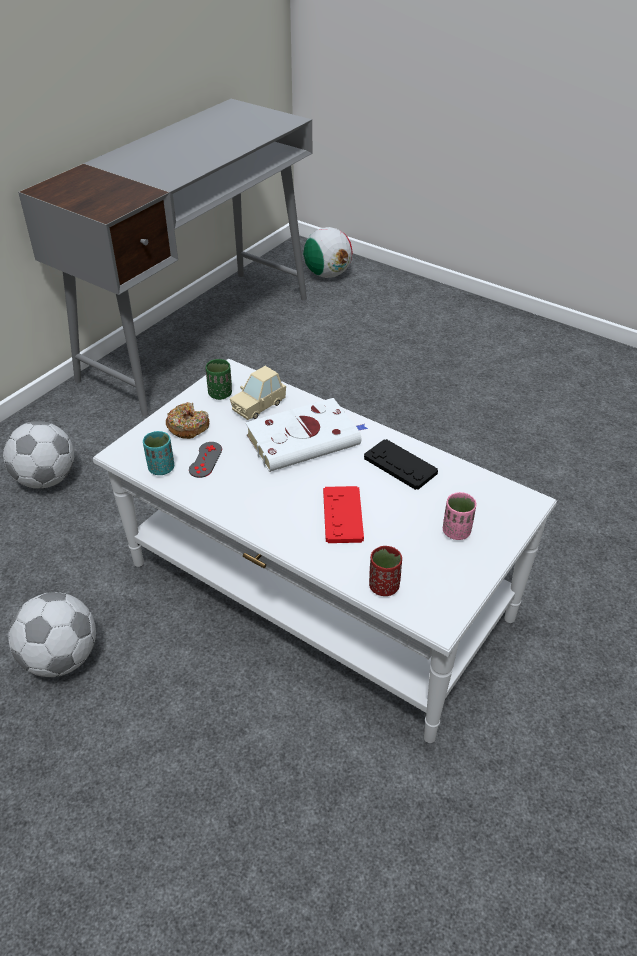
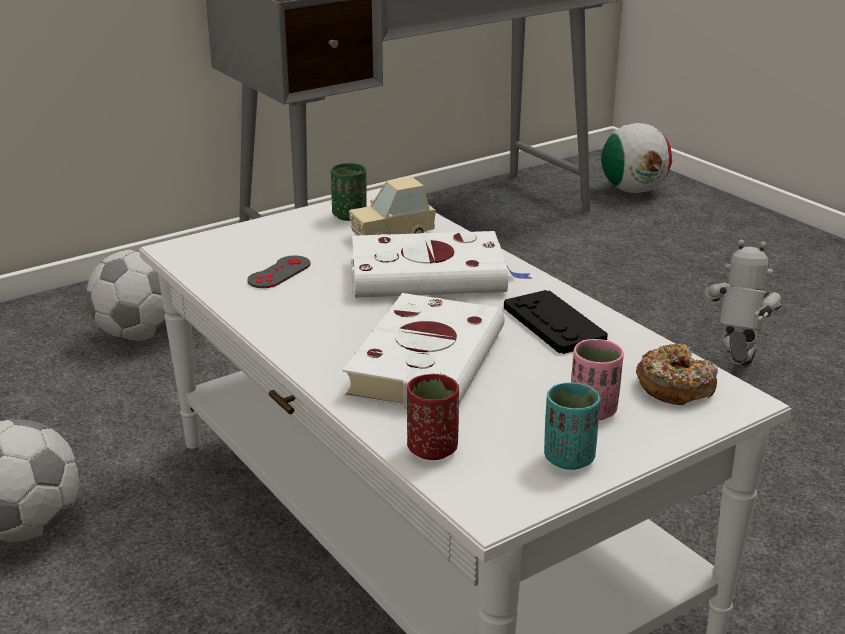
camera: 20 degrees right, 15 degrees down
(161, 468) = (215, 271): turquoise cup -> turquoise cup (569, 458)
(188, 427) = (282, 238): donut -> donut (675, 386)
(342, 515) = (427, 360): red game controller -> white book
(448, 417) = (734, 368): none -> toy robot

